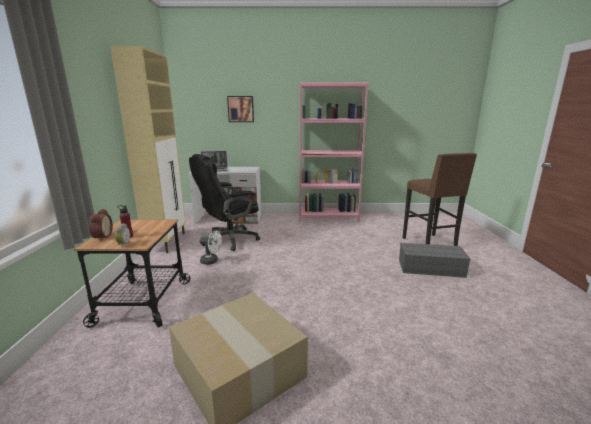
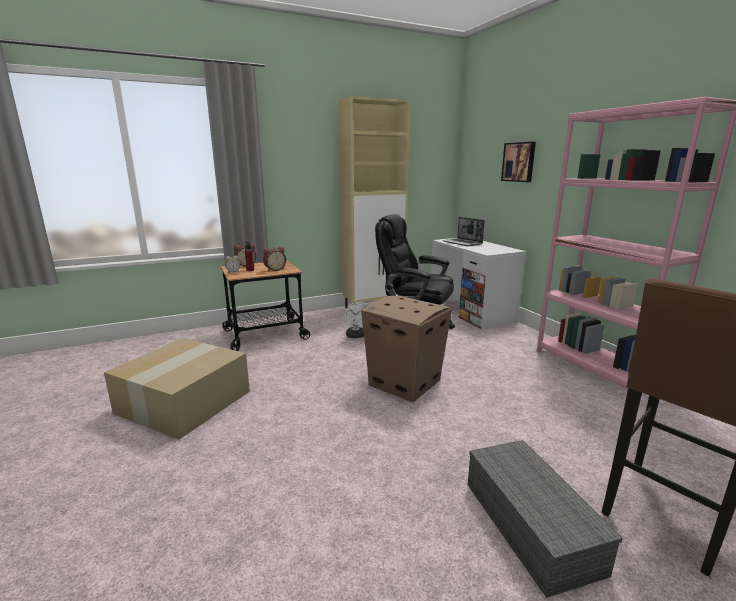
camera: 65 degrees right, 0 degrees up
(149, 227) = (274, 269): none -> alarm clock
(300, 262) = (405, 383): none -> cardboard box

